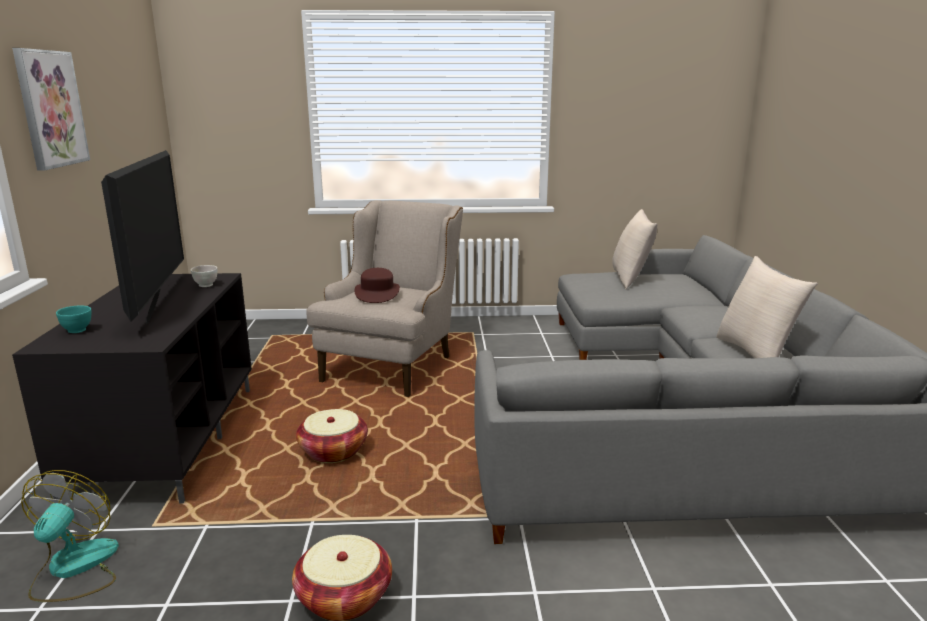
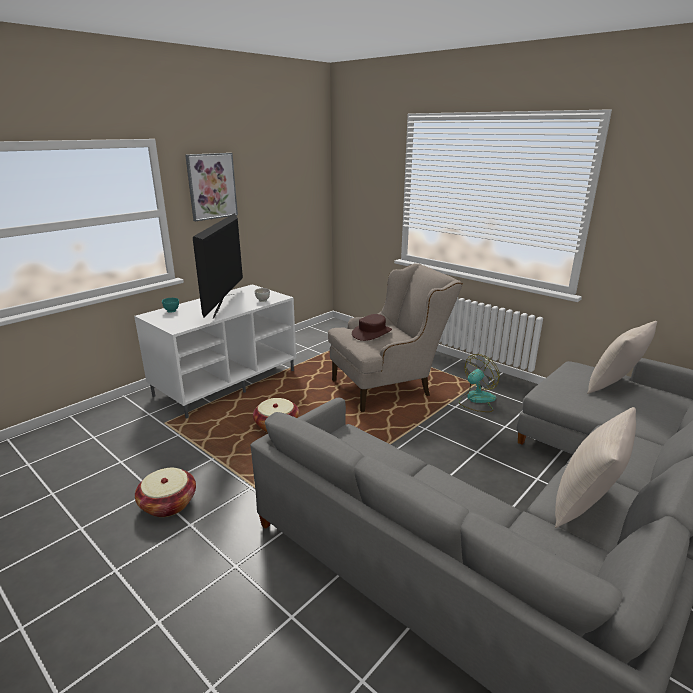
camera: 45 degrees right, 5 degrees up
(74, 569) = (121, 427): fan -> fan (476, 400)
(160, 303) = (226, 305): television -> television turned 150 degrees clockwise
(167, 439) = (226, 382): black tv stand -> white tv stand

